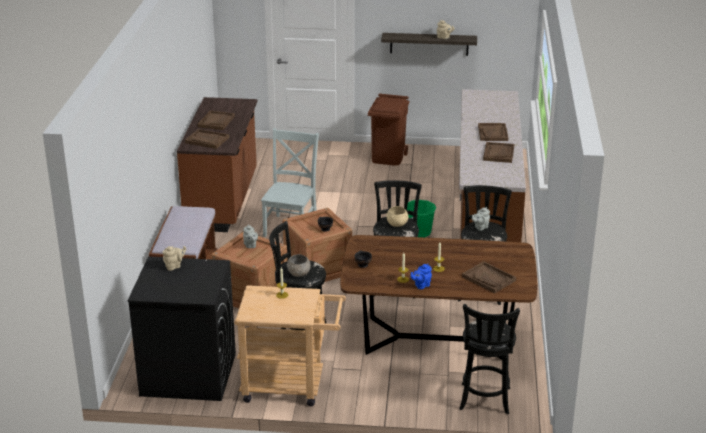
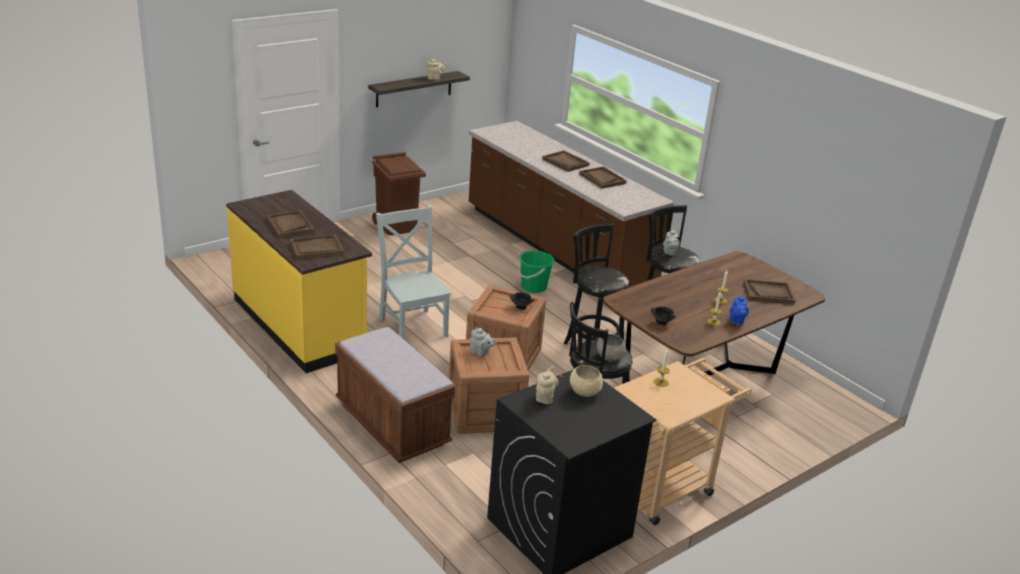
camera: 45 degrees left, 0 degrees up
(223, 201) = (299, 325): brown counter -> yellow counter
(397, 224) = (603, 274): beige bowl -> beige bowl (584, 391)
(484, 401) = (815, 415): black stool -> none

